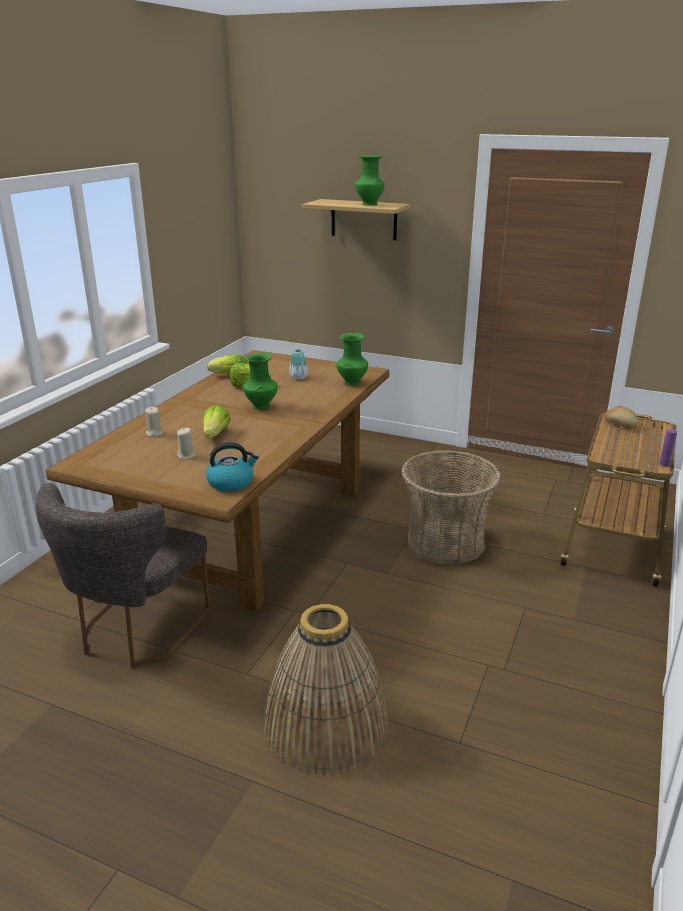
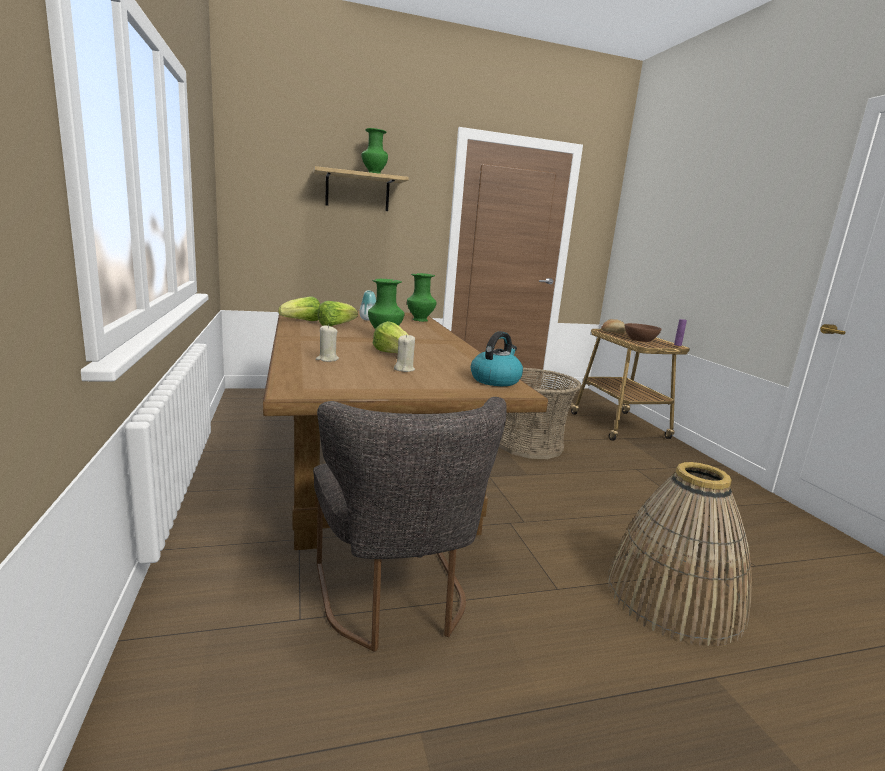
camera: 40 degrees left, 10 degrees down
(631, 444) = (640, 340): none -> brown bowl

